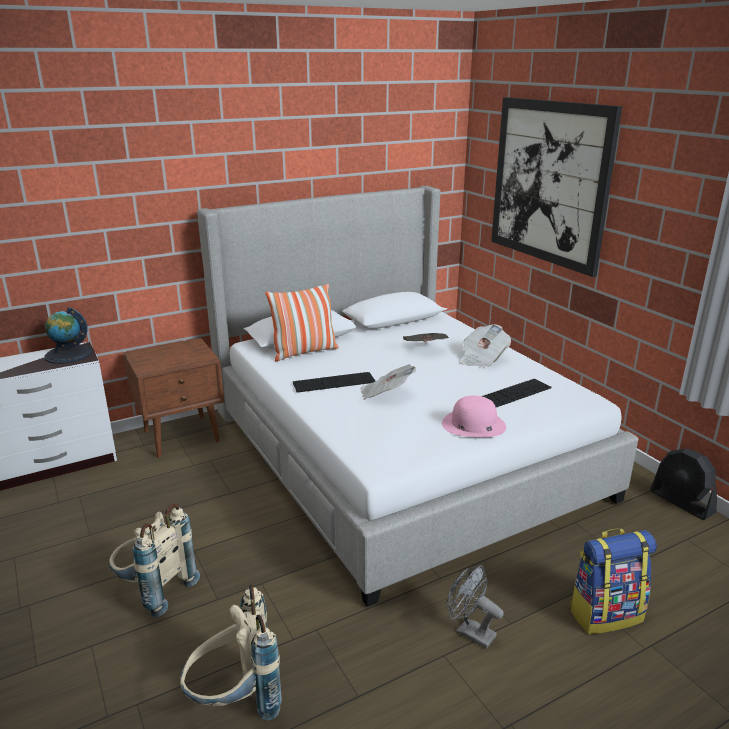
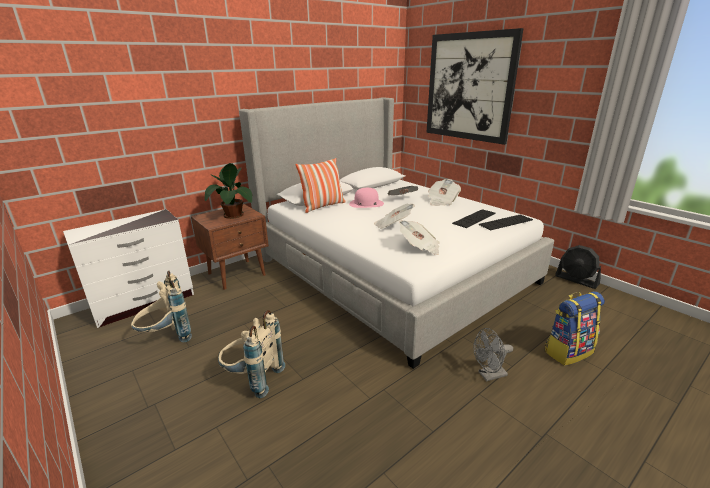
camera: 10 degrees left, 0 degrees up
(68, 354) = (153, 217): globe -> none
(178, 356) = (233, 215): none -> potted plant
(236, 702) = (345, 450): beige backpack -> beige backpack (167, 337)
(334, 382) = (353, 221): keyboard -> keyboard (505, 222)
(403, 436) = (419, 248): none -> newspaper
(470, 632) = (489, 375): grey fan -> grey fan turned 45 degrees counterclockwise
(473, 424) = (461, 237): pink hat -> pink hat (366, 203)

